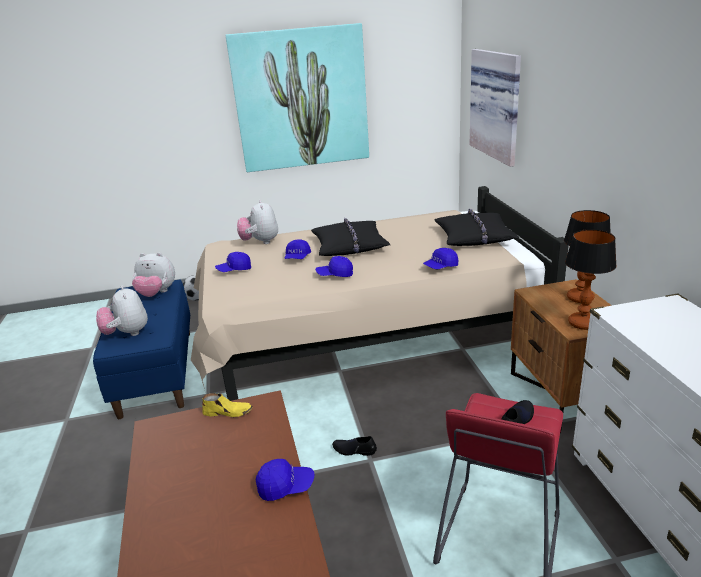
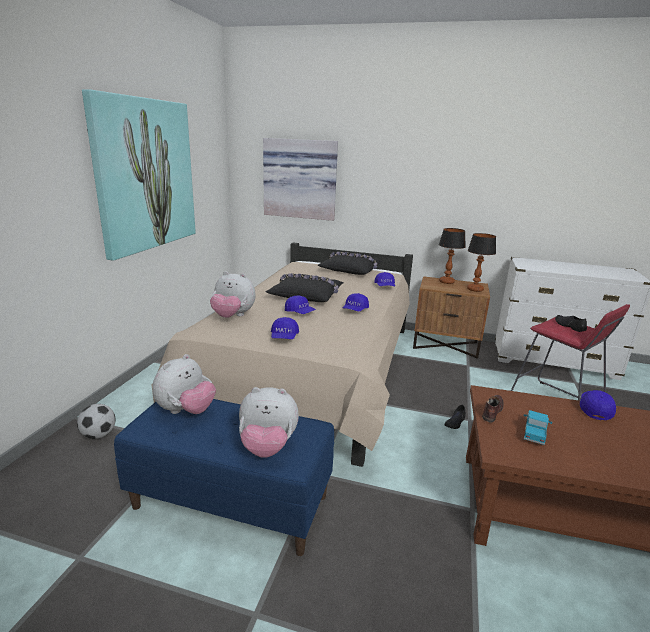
camera: 65 degrees left, 5 degrees down
(198, 444) = (534, 433): none -> toy truck
(228, 412) = (491, 411): yellow shoe -> brown shoe

